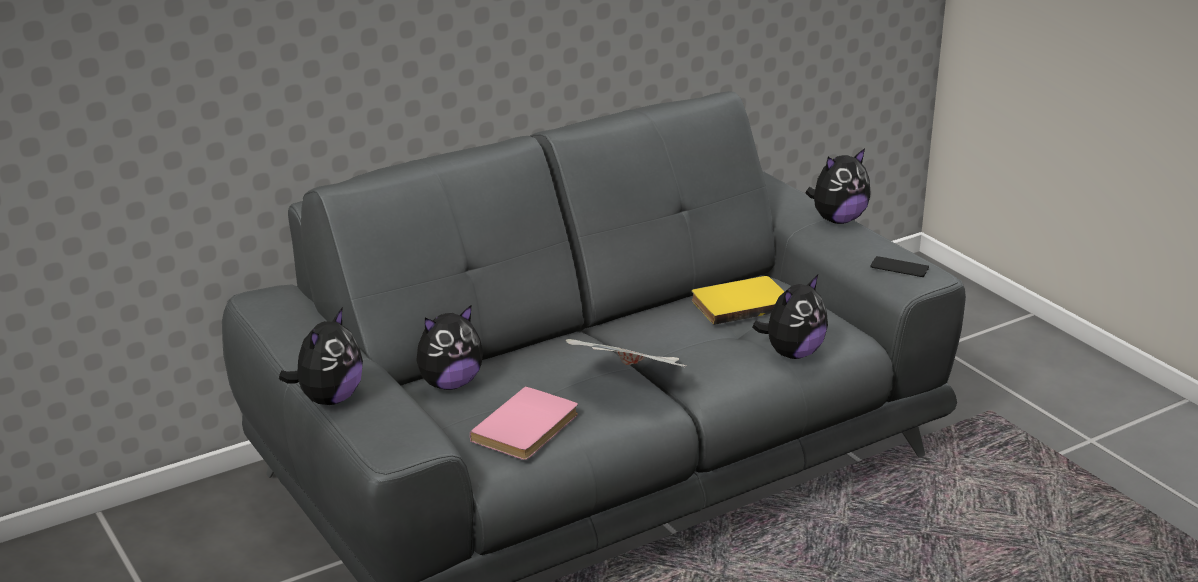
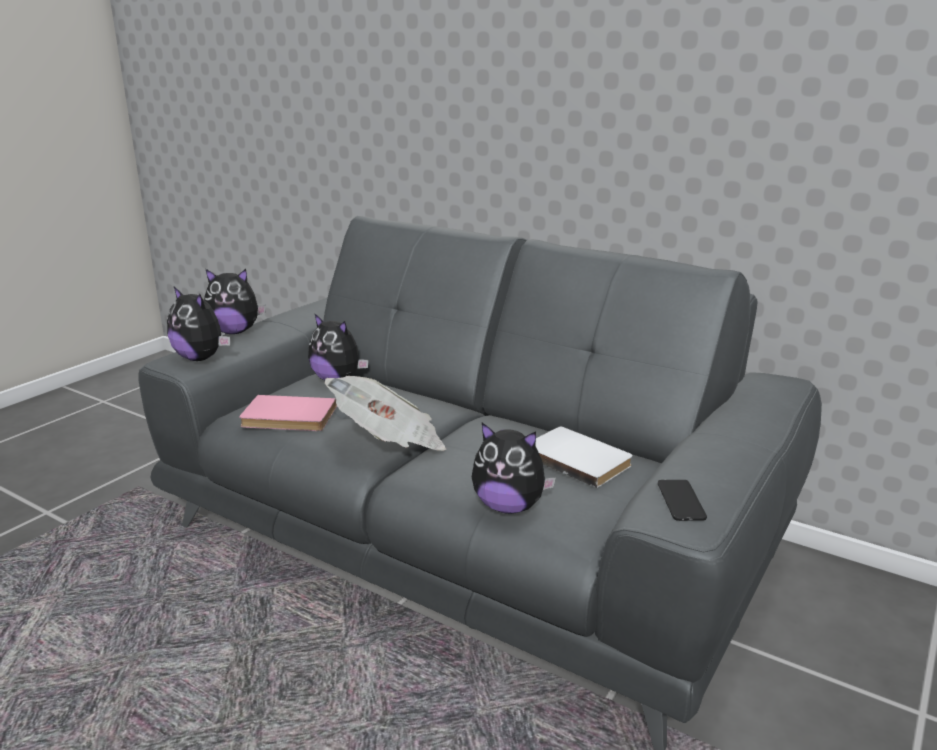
camera: 65 degrees right, 5 degrees down
(739, 303) = (579, 459): yellow book -> white book
(837, 220) = (751, 446): plush toy -> plush toy (201, 358)

